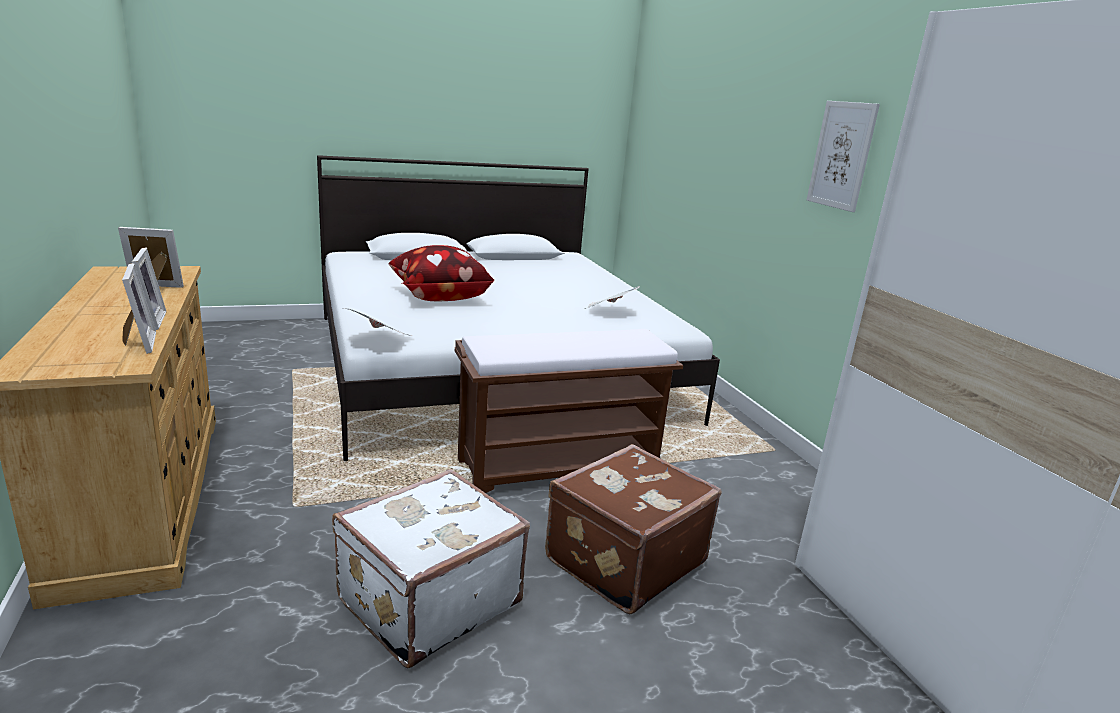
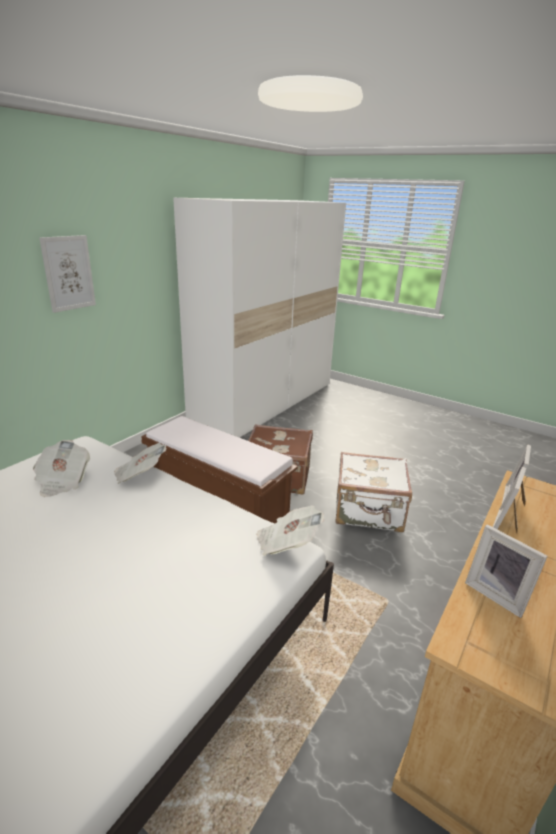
camera: 125 degrees left, 5 degrees up
(438, 297) = (117, 592): pillow -> none
(580, 330) = (139, 475): none -> newspaper

